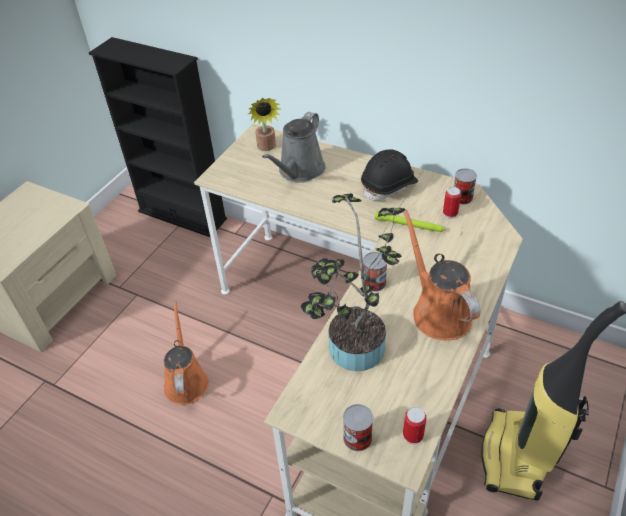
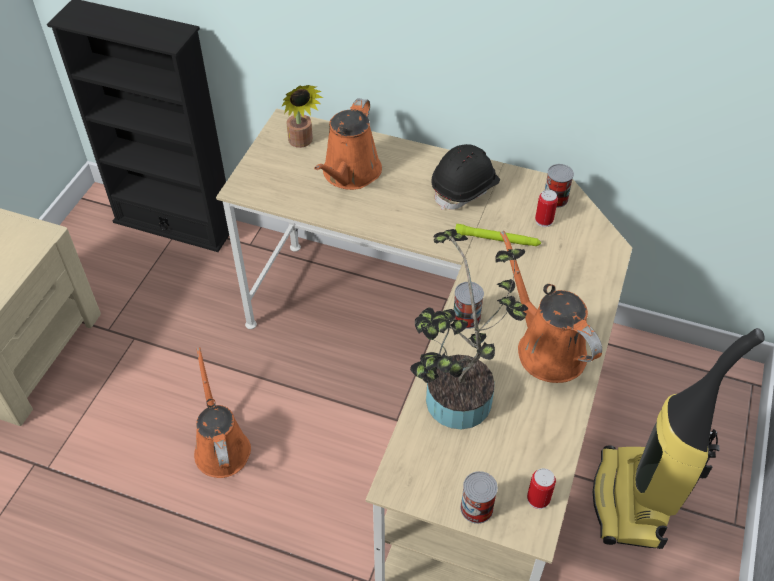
camera: 10 degrees left, 5 degrees up
(299, 171) = (349, 174): grey watering can -> orange watering can

